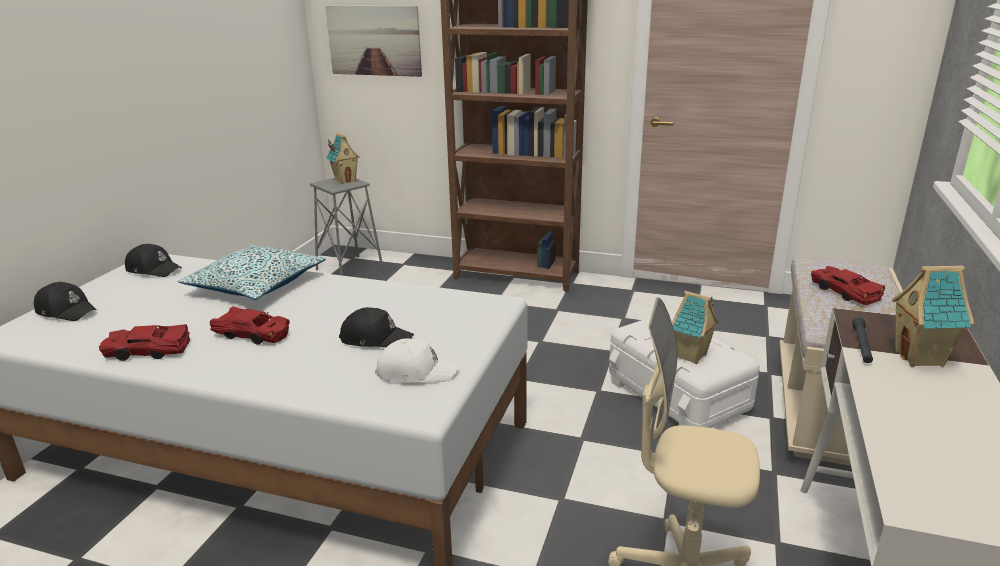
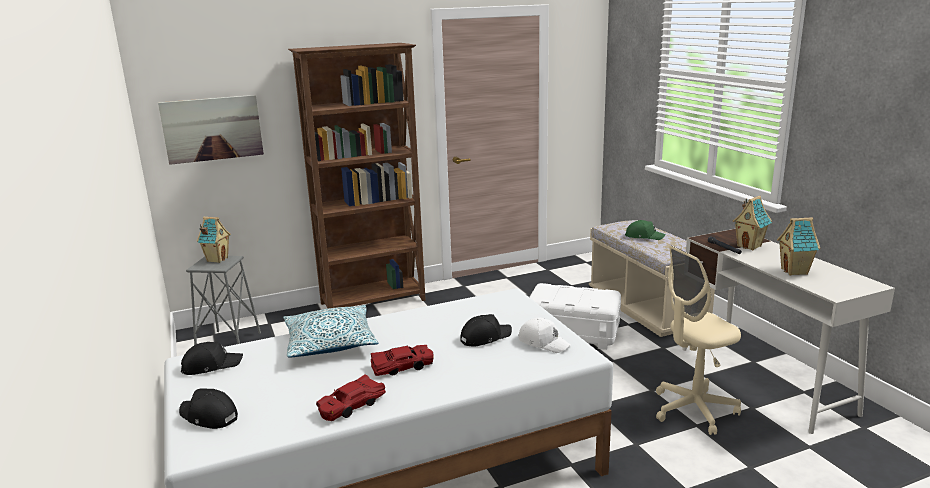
camera: 40 degrees left, 5 degrees down
(67, 311) = (208, 416): black cap -> black cap turned 135 degrees counterclockwise
(415, 372) = (543, 342): white cap -> white cap turned 75 degrees clockwise
(691, 356) = (588, 300): toy house -> toy house (795, 271)
(844, 292) = (644, 236): red toy car -> green cap

